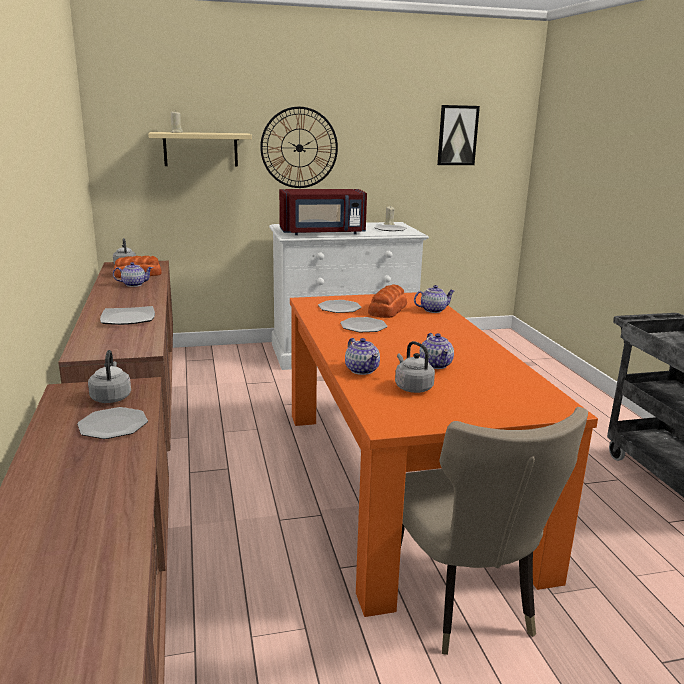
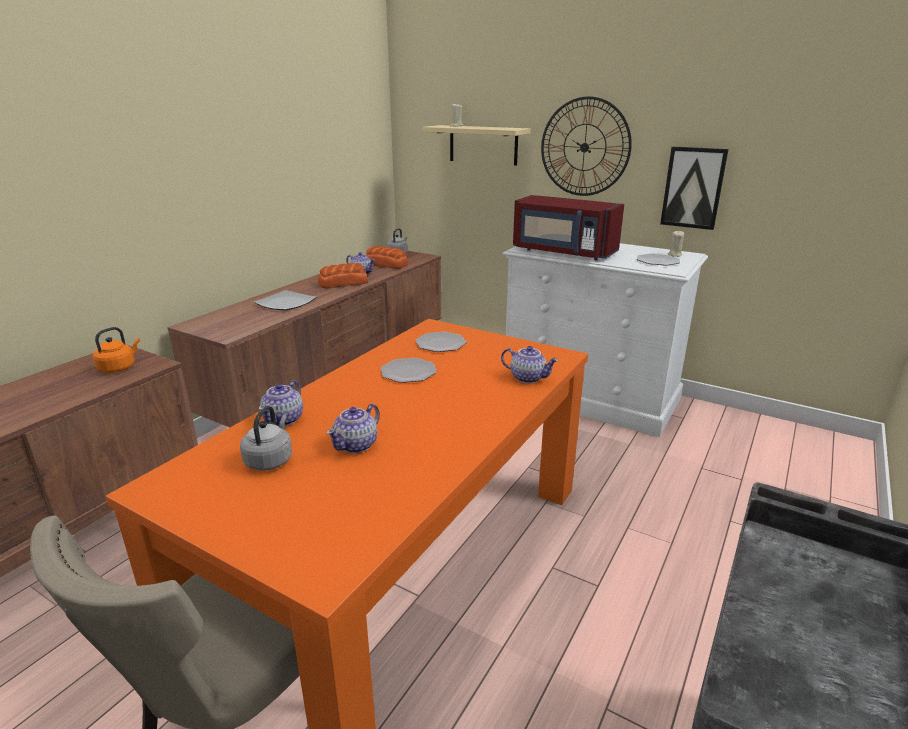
camera: 45 degrees right, 5 degrees up
(111, 397) = (119, 368): grey kettle -> orange kettle
(113, 425) = (66, 391): plate -> none
(387, 310) = (479, 361): bread -> bread (342, 283)
(457, 135) = (818, 137): picture -> picture (693, 188)

